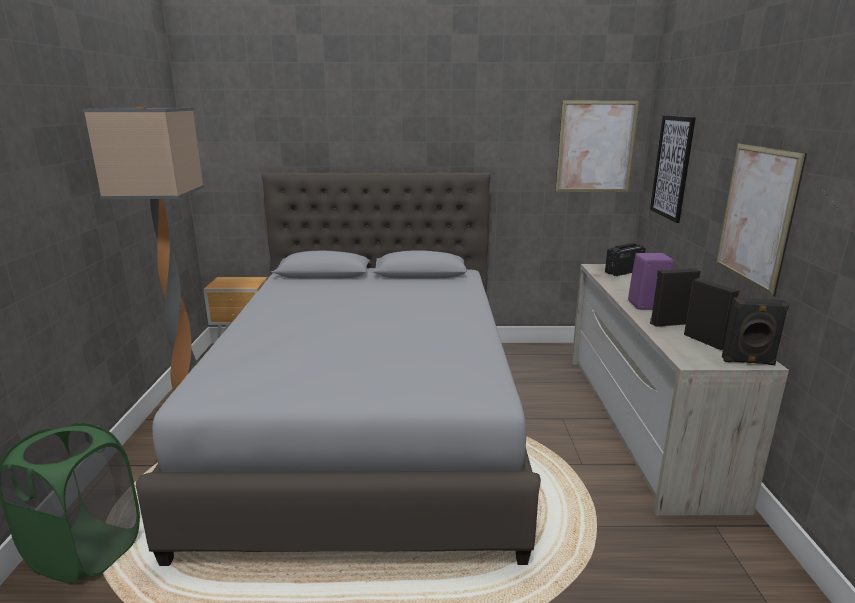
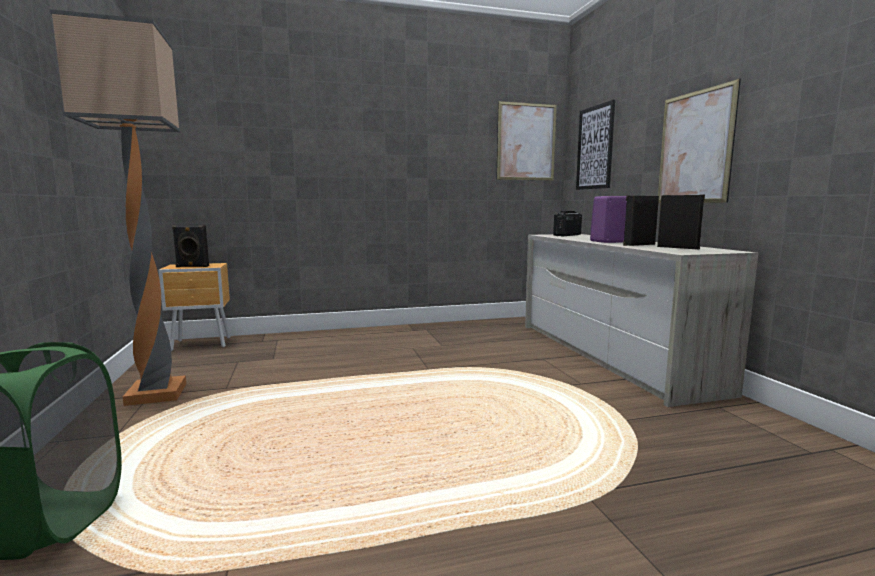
camera: 15 degrees left, 10 degrees down
(369, 422) = (362, 377): grey bed -> none
(748, 362) = (724, 251): black speaker -> black speaker (192, 266)

